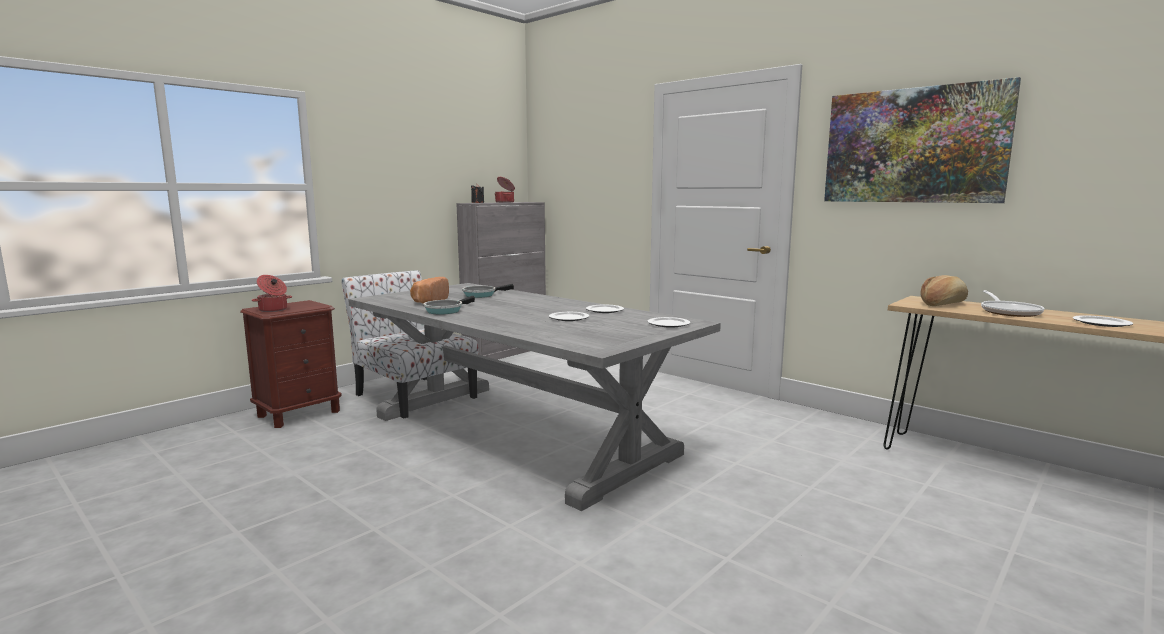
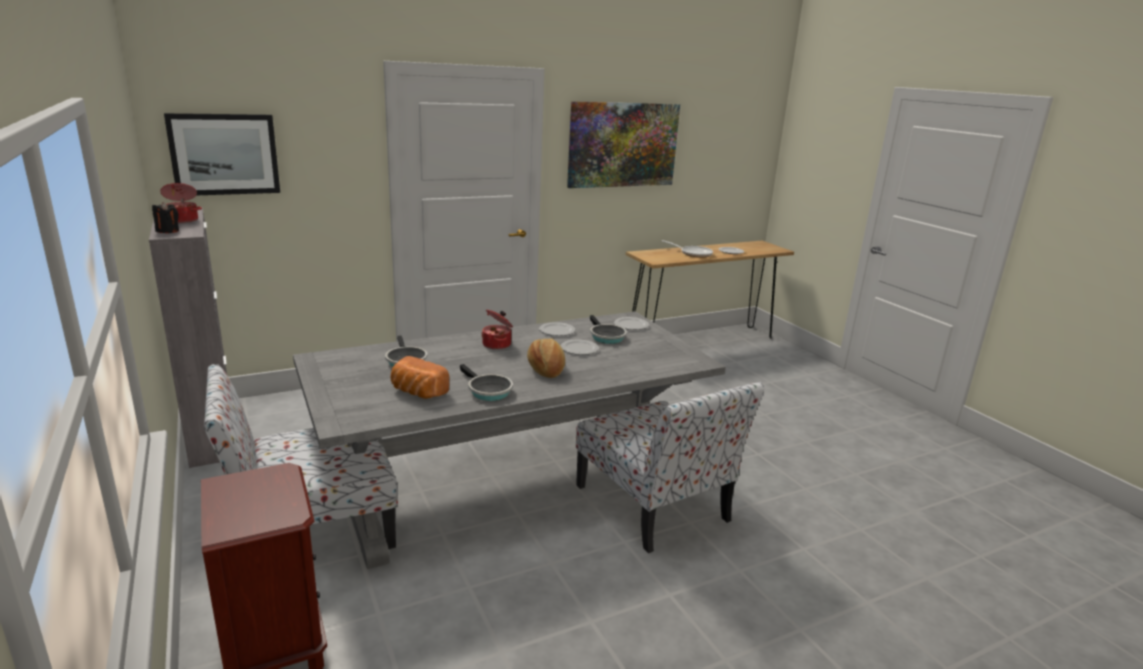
camera: 70 degrees left, 10 degrees up
(273, 310) = (265, 513): cooking pot -> cooking pot (497, 344)
(529, 501) = (654, 505): none -> chair
(560, 166) = (224, 154): none -> picture
(616, 321) = (605, 337): none -> frying pan
(942, 304) = (661, 255): bread -> bread (546, 368)

